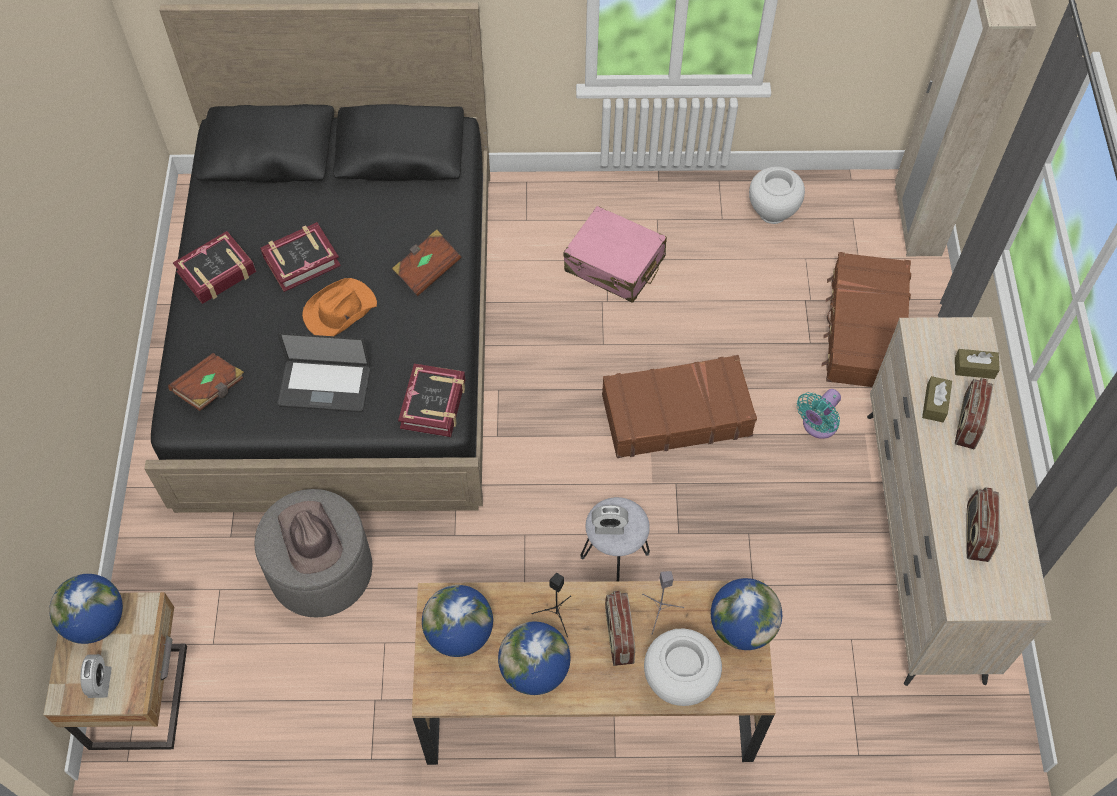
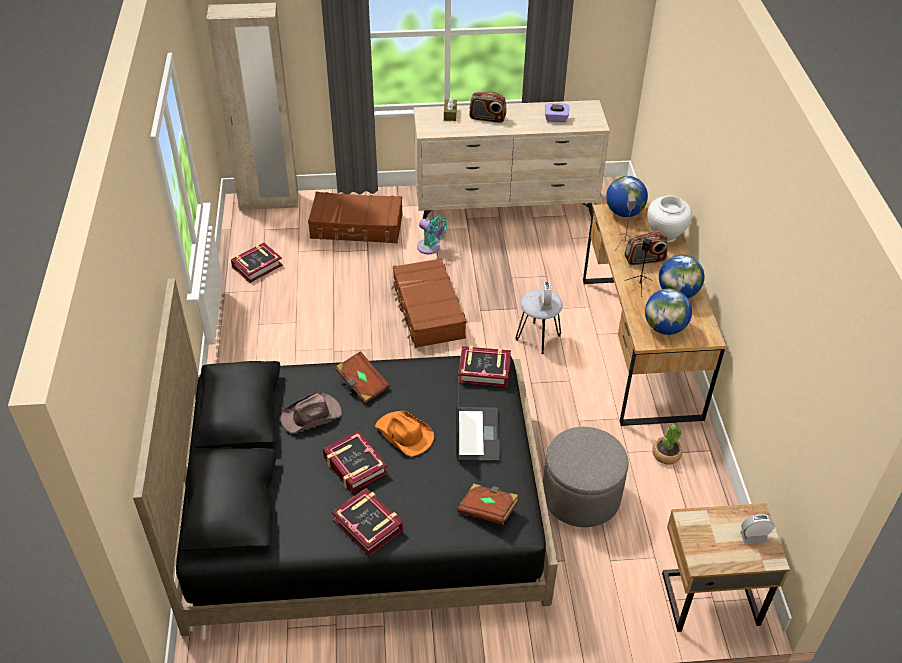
camera: 95 degrees left, 15 degrees down
(96, 620) = (707, 549): globe -> none
(310, 538) = (590, 453): brown hat -> brown hat (312, 416)
(373, 694) = (666, 454): none -> potted plant
(614, 264) = (299, 345): pink suitcase -> none
(772, 213) = (257, 266): white vase -> book
(935, 403) = (476, 128): brown tissue box -> none
(976, 533) = (556, 119): radio -> purple tissue box

